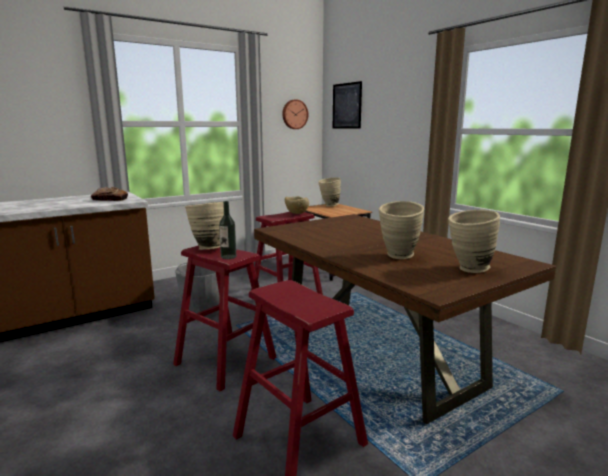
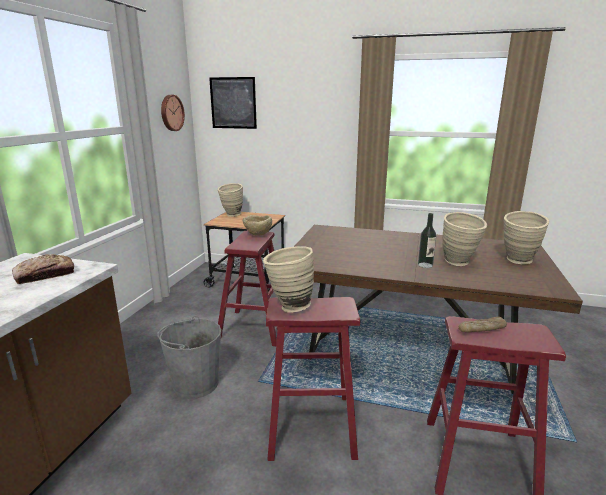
camera: 40 degrees left, 5 degrees up
(228, 257) = (338, 310): bottle -> bottle (425, 265)
(290, 292) = (482, 329): none -> bread

